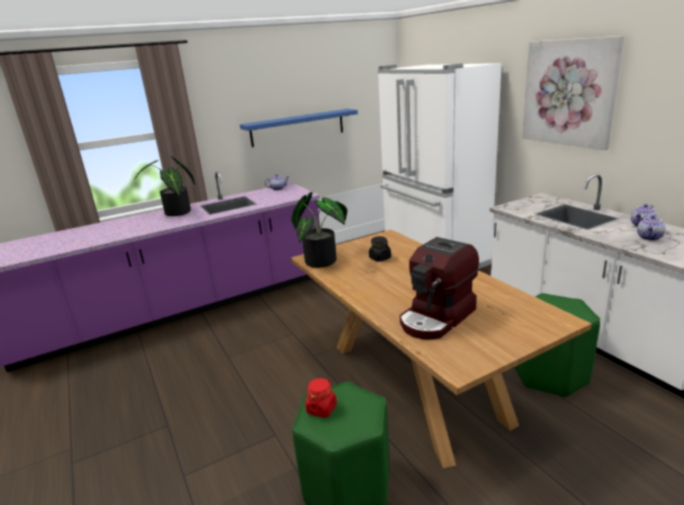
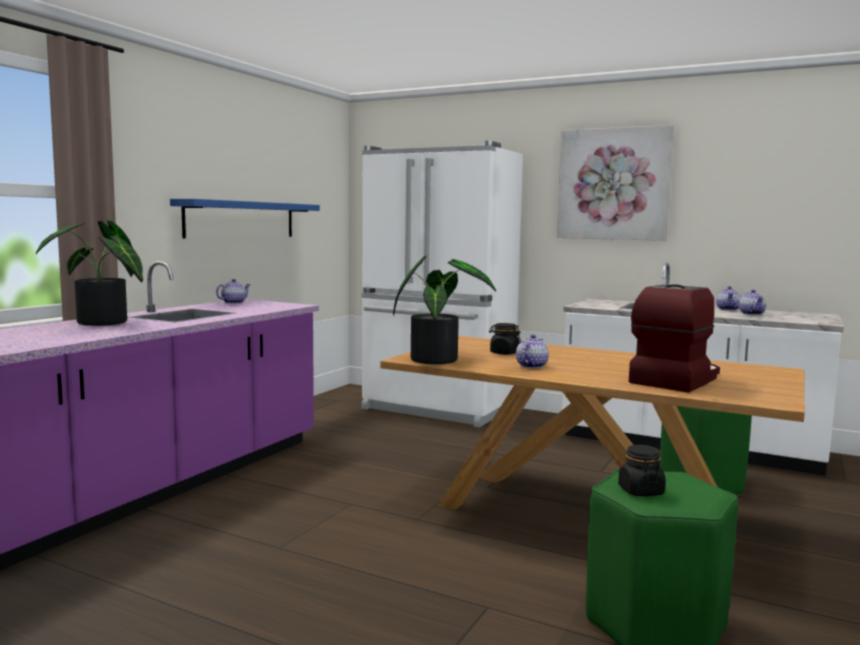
camera: 35 degrees left, 15 degrees down
(321, 409) = (640, 491): red jar -> black jar
(368, 279) = (531, 366): none -> teapot
(437, 318) = (674, 380): coffee machine -> coffee machine turned 150 degrees counterclockwise

